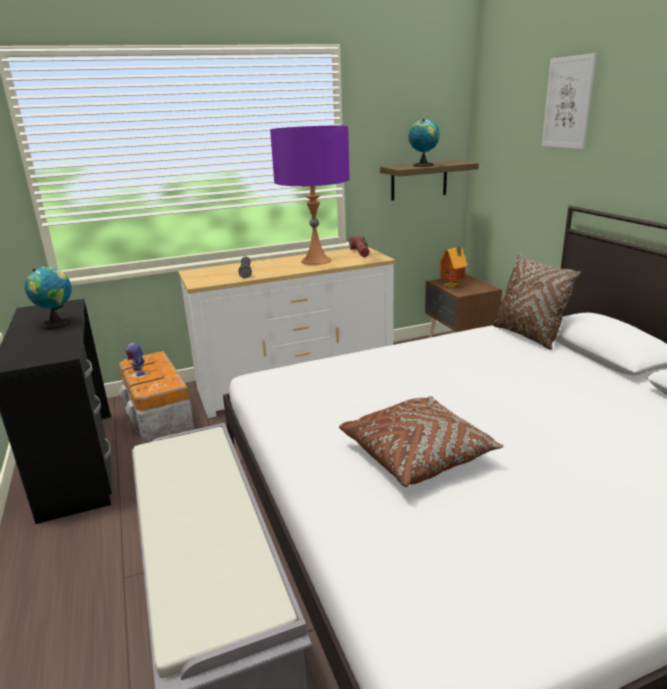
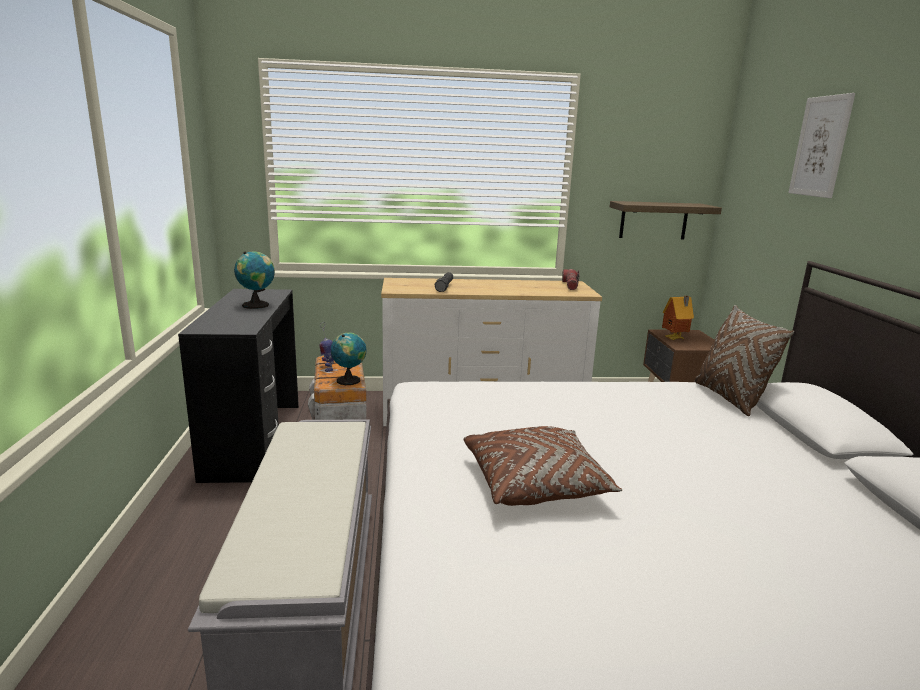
camera: 15 degrees right, 5 degrees down
(316, 261) = (520, 287): purple table lamp -> none
(423, 165) = (656, 203): globe -> globe (349, 380)

